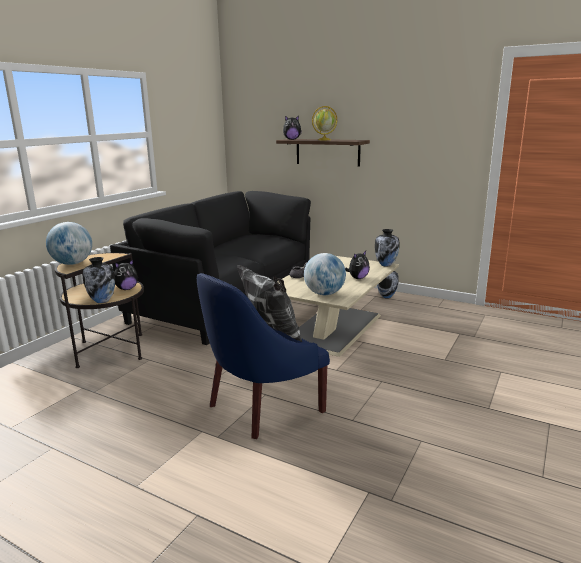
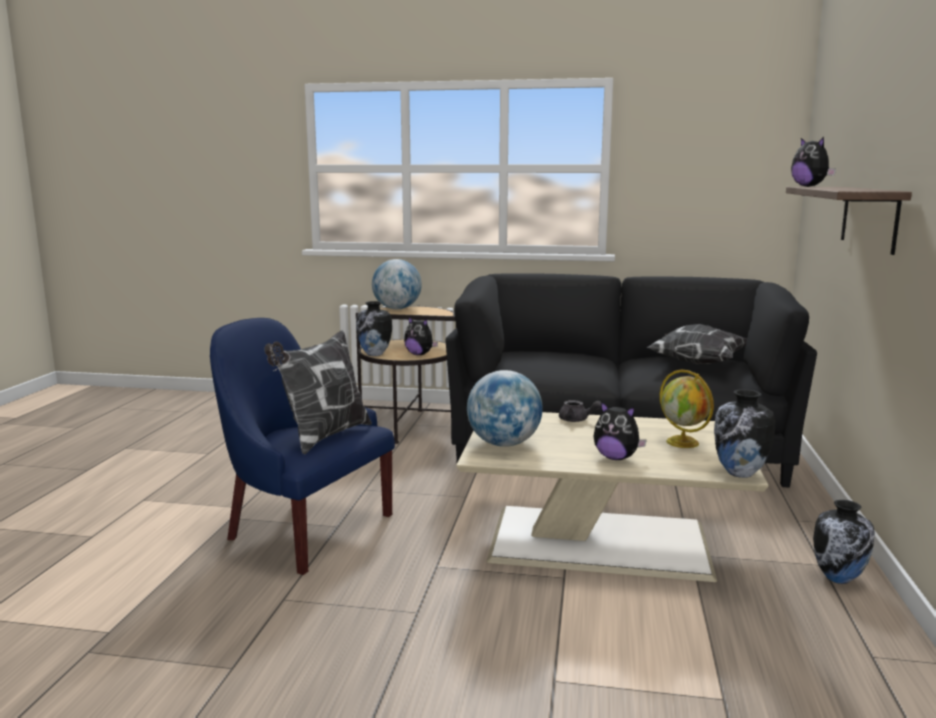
camera: 70 degrees right, 5 degrees down
(253, 239) = (696, 363): none -> pillow
(324, 140) = (840, 188): globe -> globe (683, 442)

